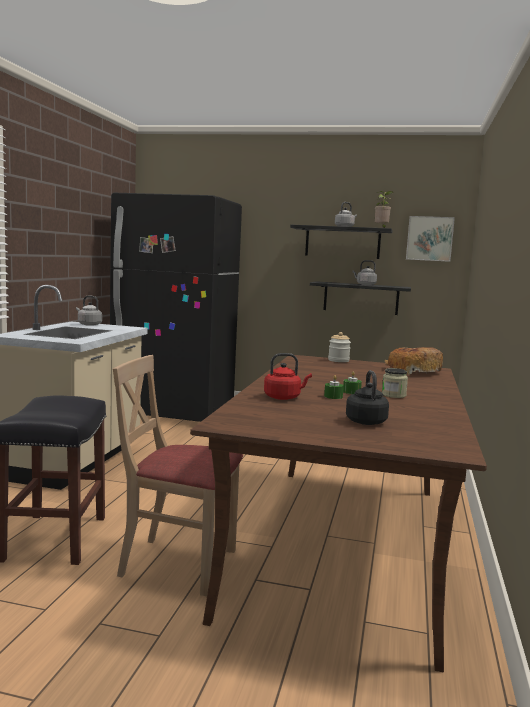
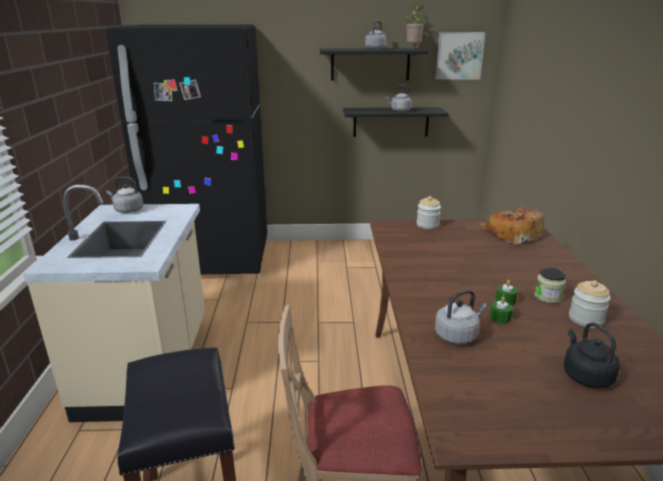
camera: 15 degrees left, 15 degrees up
(284, 397) = (457, 335): red kettle -> grey kettle
(410, 405) = (585, 319): none -> jar

